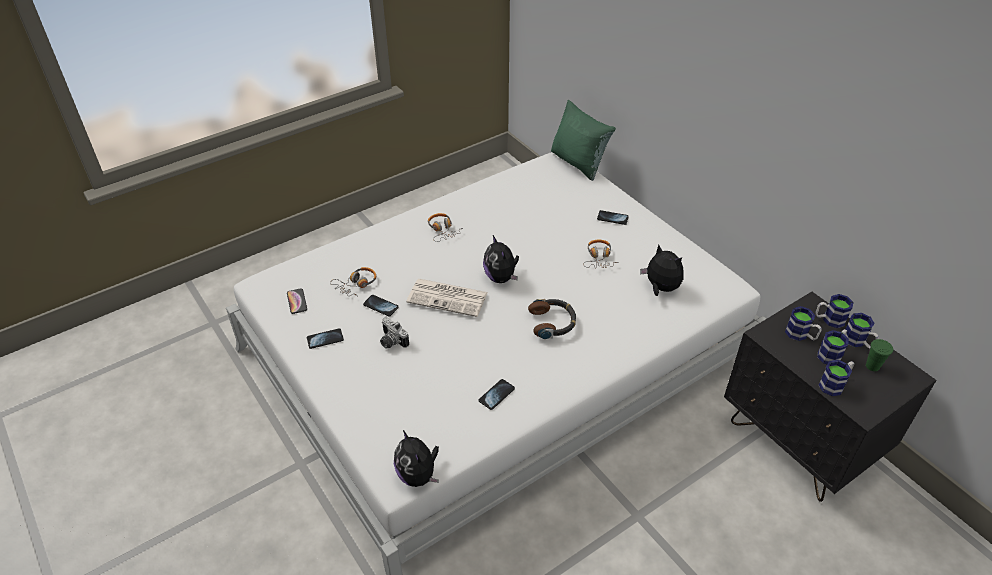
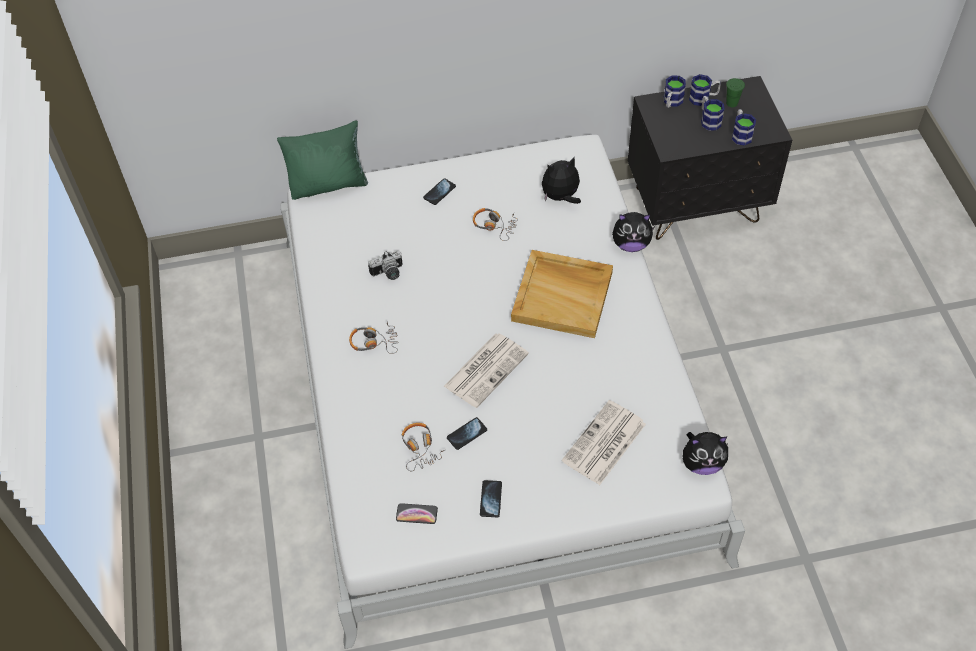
camera: 65 degrees left, 10 degrees up
(391, 342) = (524, 439): camera -> camera (388, 273)
(408, 396) = (604, 444): none -> newspaper
(496, 395) = (633, 372): phone -> none
(501, 277) = (479, 315): plush toy -> plush toy (631, 244)
(552, 322) = (563, 296): headphones -> beige tray
(801, 335) = (680, 128): mug -> none

